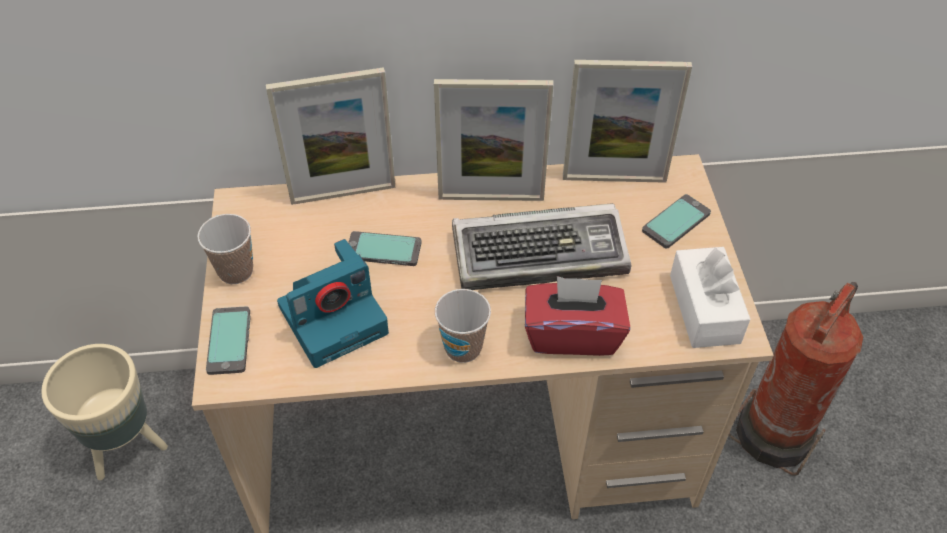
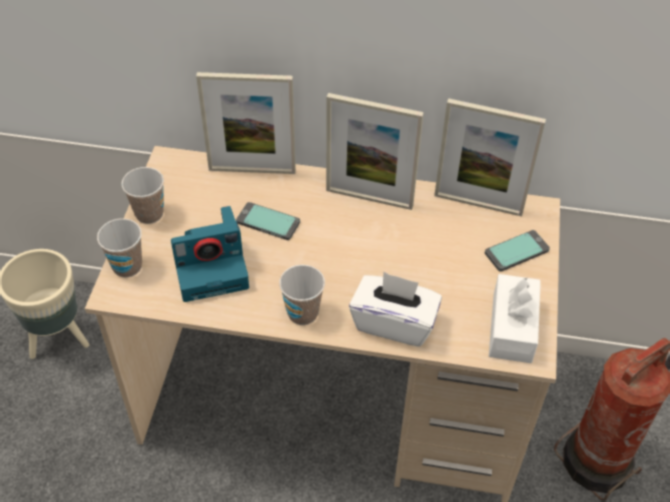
camera: 15 degrees right, 0 degrees up
(229, 341) = (127, 266): phone -> cup
(541, 254) = (393, 253): keyboard -> none
(572, 334) = (394, 323): red tissue box -> white tissue box

